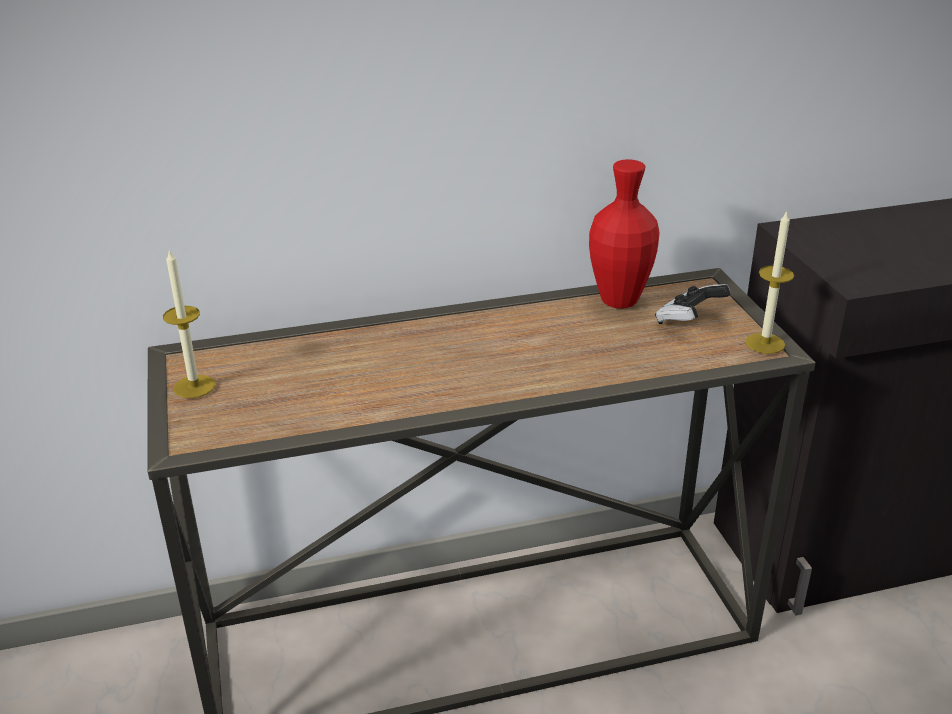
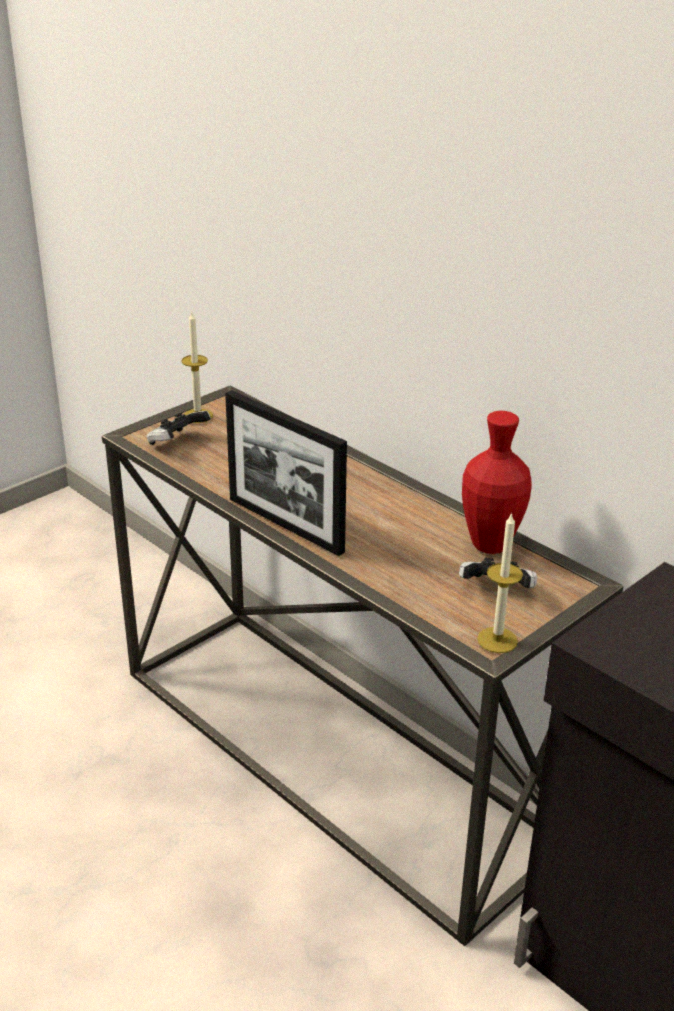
camera: 60 degrees right, 0 degrees up
(239, 417) = (177, 442): none -> game controller
(491, 394) = (285, 525): none -> picture frame

